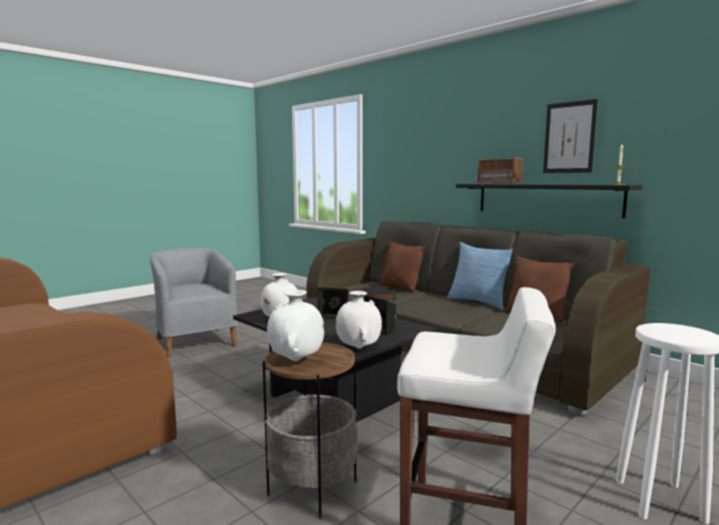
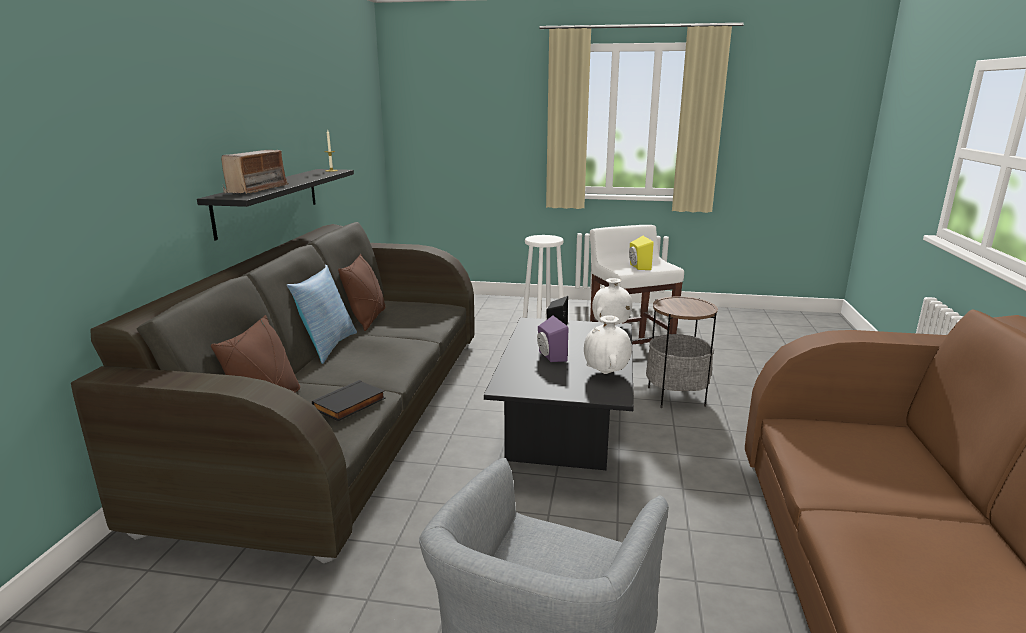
camera: 125 degrees left, 10 degrees up
(296, 360) = (695, 307): white vase -> none
(335, 316) = (549, 356): black speaker -> purple speaker
(443, 345) = (638, 267): none -> yellow speaker
(569, 137) = (271, 120): picture -> none

